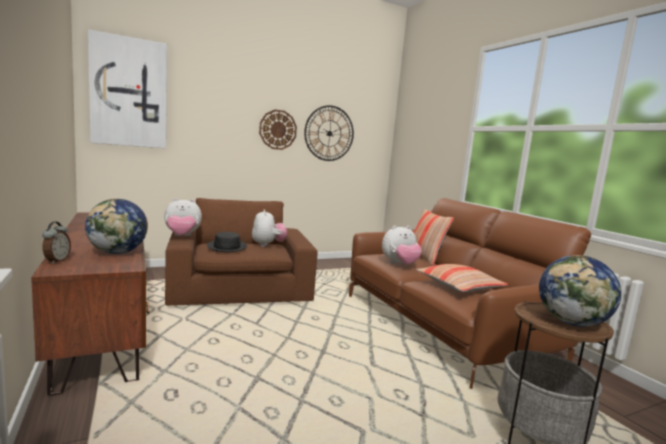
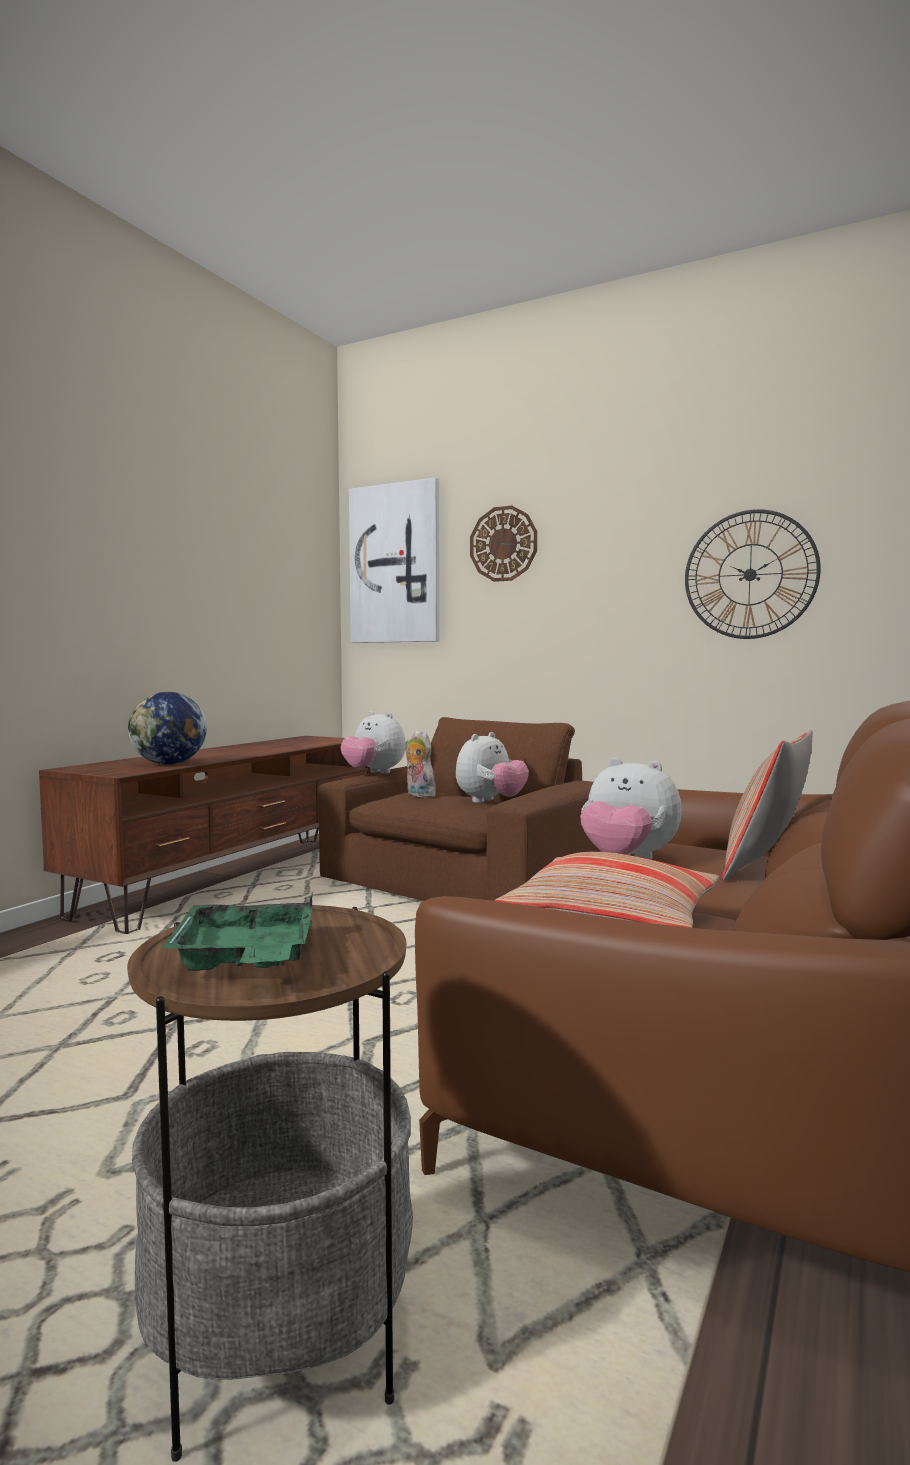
camera: 55 degrees right, 5 degrees down
(56, 261) = (100, 763): alarm clock -> none
(227, 247) = (418, 795): black hat -> plush toy
(278, 129) = (625, 584): wall clock -> wall clock (503, 544)
(572, 323) = (245, 959): globe -> green tray

